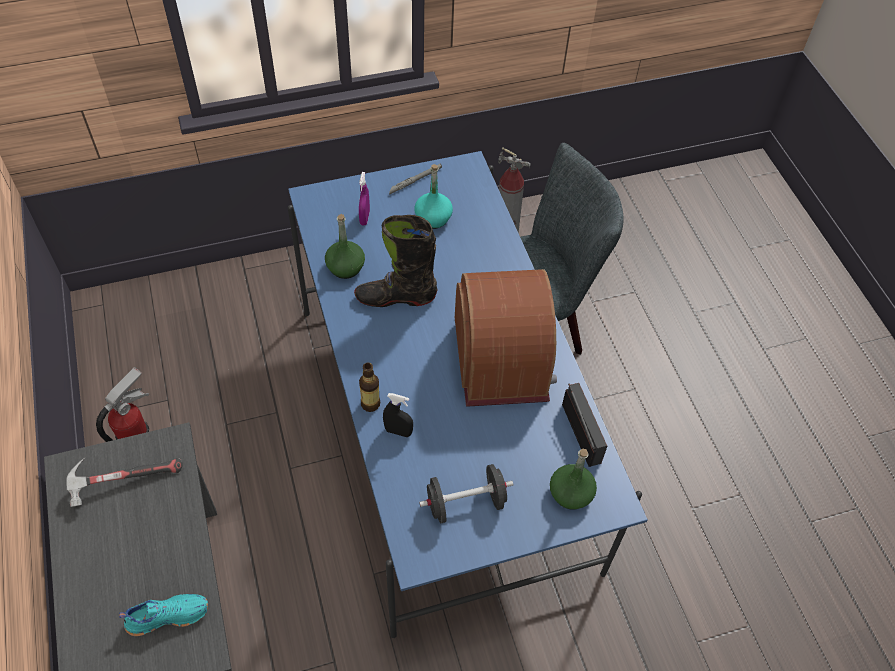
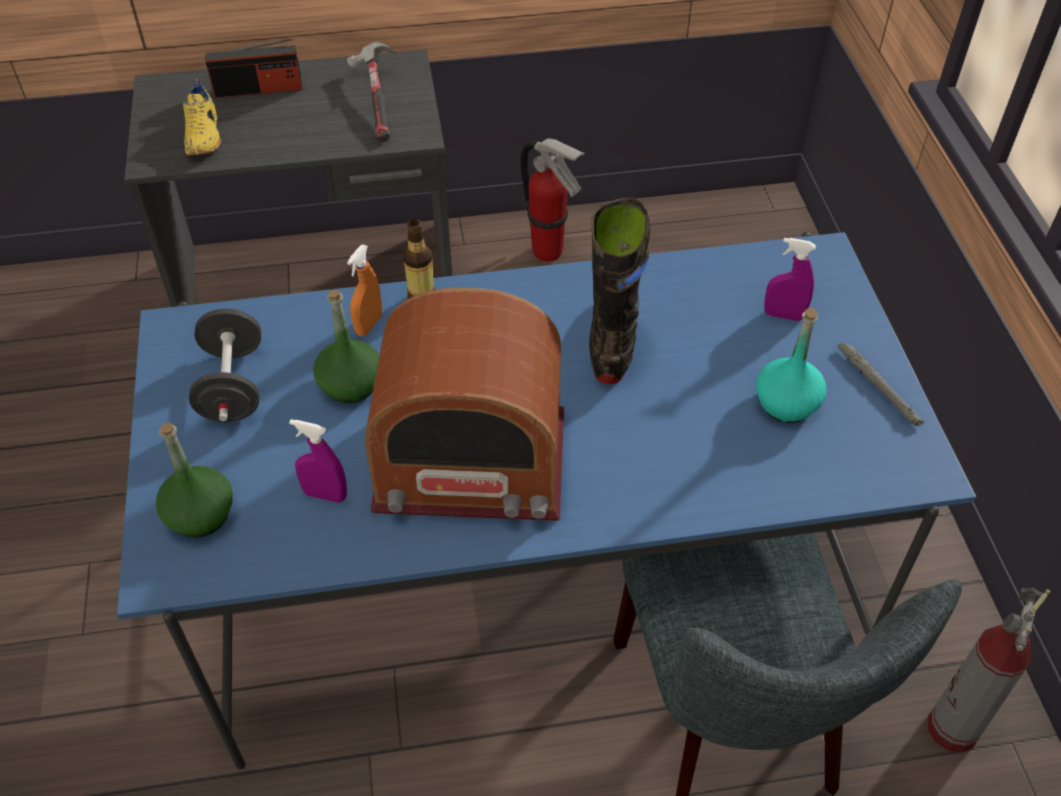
camera: 100 degrees right, 5 degrees down
(168, 615) = (204, 135): turquoise shoe -> yellow shoe
(345, 267) = (677, 287): green bottle -> green bottle (350, 384)
(398, 431) = (369, 325): black spray bottle -> orange spray bottle
(541, 428) = (325, 495): none -> purple spray bottle
(581, 433) = (301, 549): radio -> radio (258, 89)

